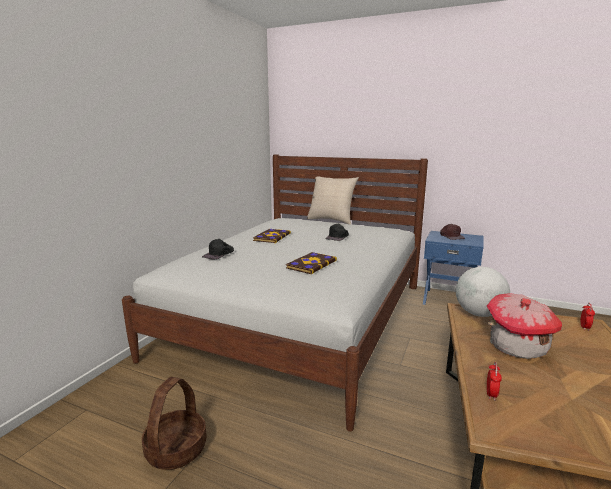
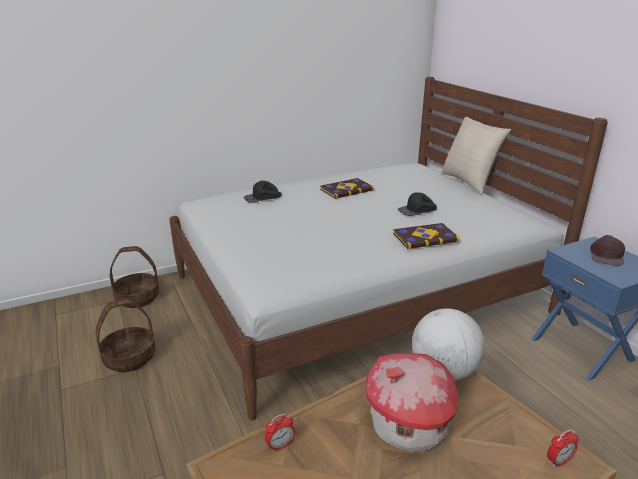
camera: 40 degrees right, 10 degrees up
(109, 397) = (138, 298): none -> basket
(311, 264) = (318, 237): book -> book (425, 237)

